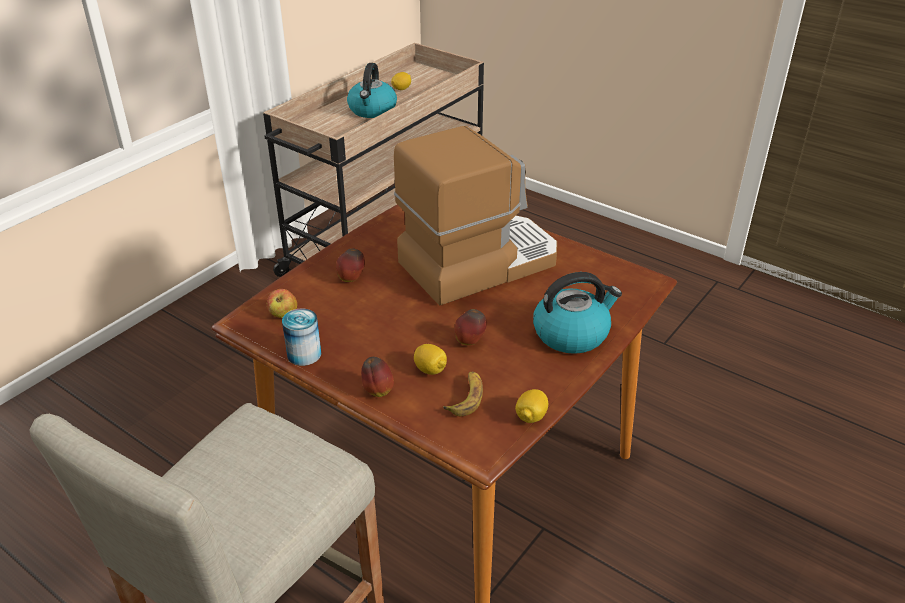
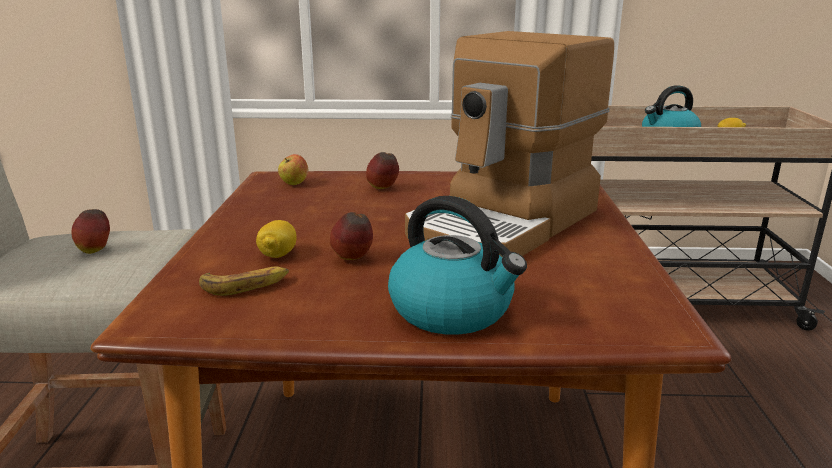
camera: 55 degrees right, 15 degrees down
(304, 354) = (245, 204): can -> none
(377, 391) = (216, 243): apple -> apple (95, 250)
(478, 262) = (505, 224): coffee machine -> coffee machine turned 105 degrees clockwise
(531, 417) = (241, 333): lemon -> none

